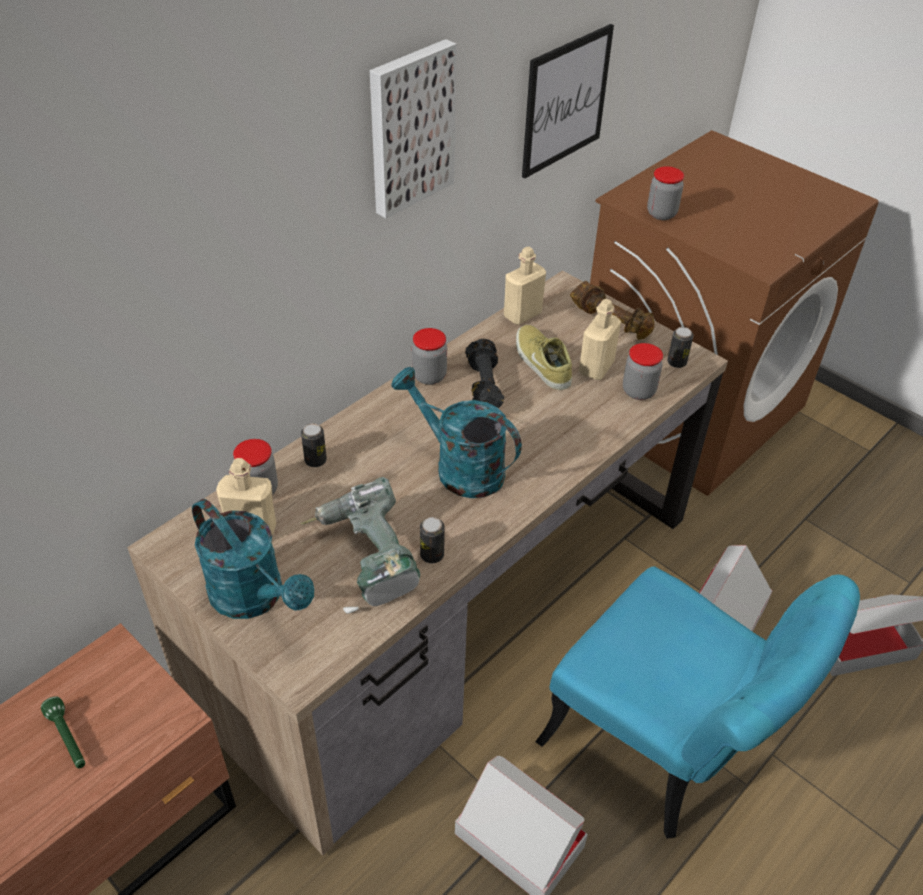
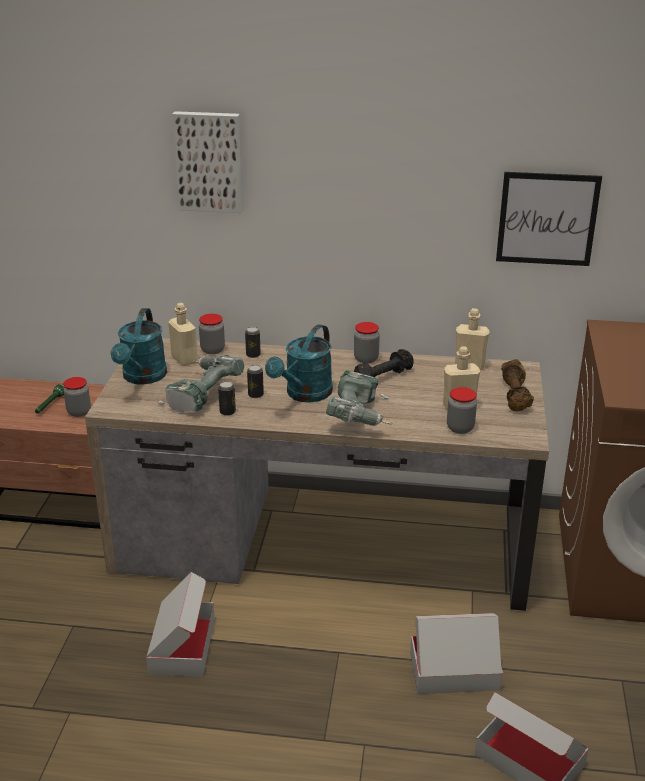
camera: 55 degrees right, 15 degrees down
(409, 128) = (382, 175): picture -> picture (209, 161)
(459, 467) = (304, 395): turquoise watering can -> turquoise watering can turned 150 degrees counterclockwise
(541, 362) = (434, 387): beige shoe -> none
(551, 449) = (361, 417): none -> power drill
(661, 214) = (614, 344): jar -> jar (79, 412)
(666, 749) = (312, 685): turquoise chair -> none
(676, 362) = (513, 432): can -> can (255, 395)

